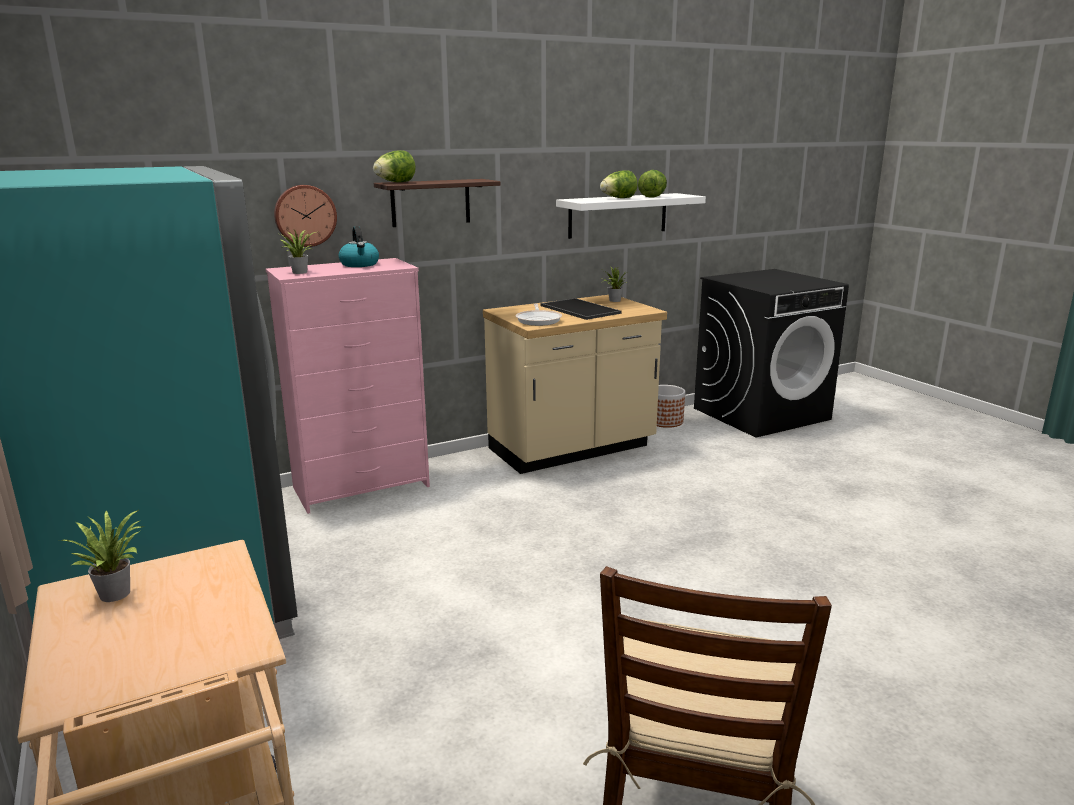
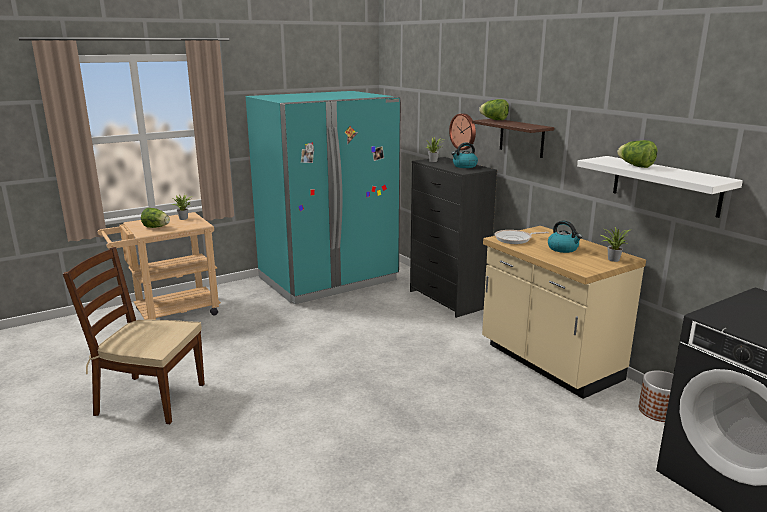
camera: 85 degrees right, 0 degrees up
(362, 486) = (448, 299): pink dresser -> black dresser
(578, 309) = (563, 249): tray -> kettle
(653, 196) = (672, 173): lettuce -> lettuce (156, 227)

